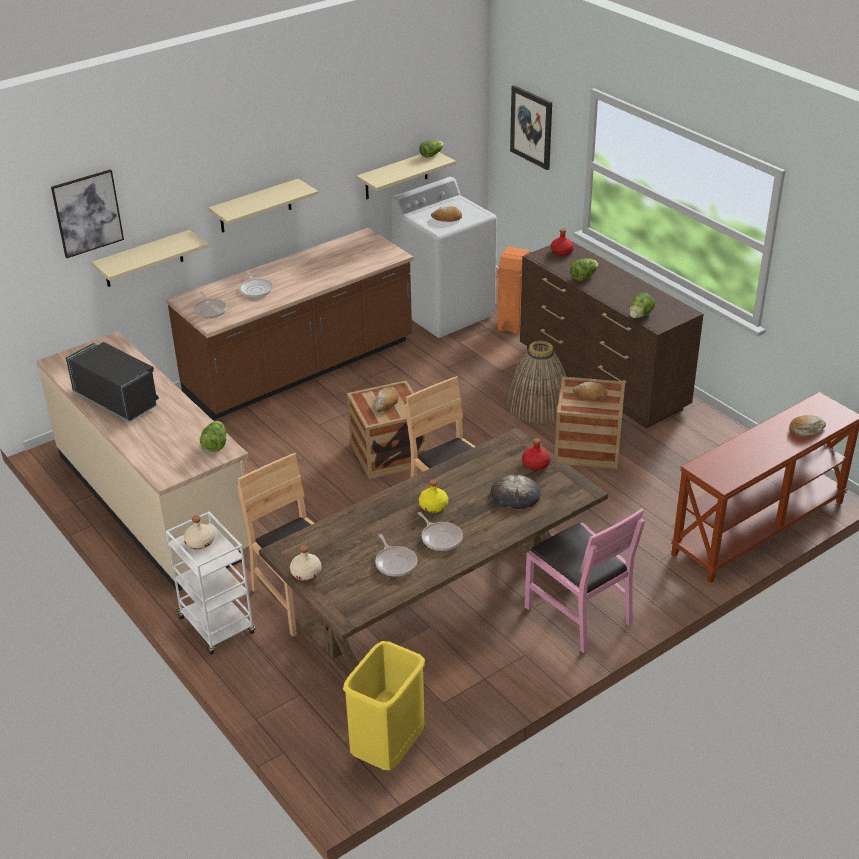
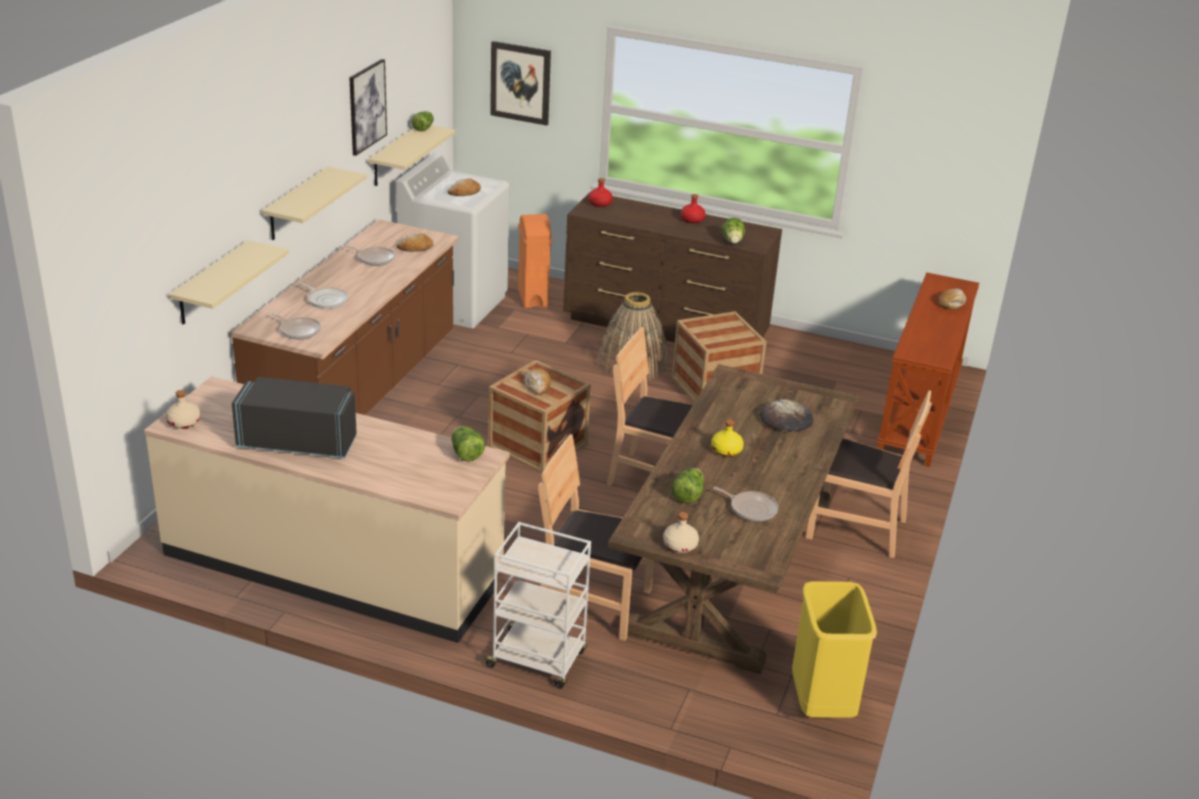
camera: 35 degrees left, 5 degrees down
(87, 213) = (165, 230): picture -> picture (367, 106)
(200, 542) = (530, 557): beige bottle -> beige bottle (184, 422)
(440, 538) = (765, 475): frying pan -> frying pan (374, 259)
(535, 464) = (772, 389): red bottle -> red bottle (692, 220)
(579, 614) = (856, 528): pink chair -> brown chair
(583, 277) = (645, 221): lettuce -> lettuce (688, 496)
(590, 395) = (718, 330): bread -> bread (415, 248)

